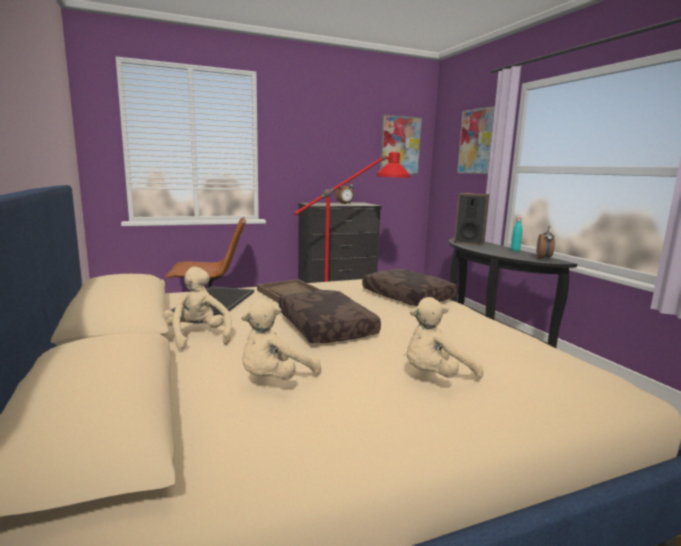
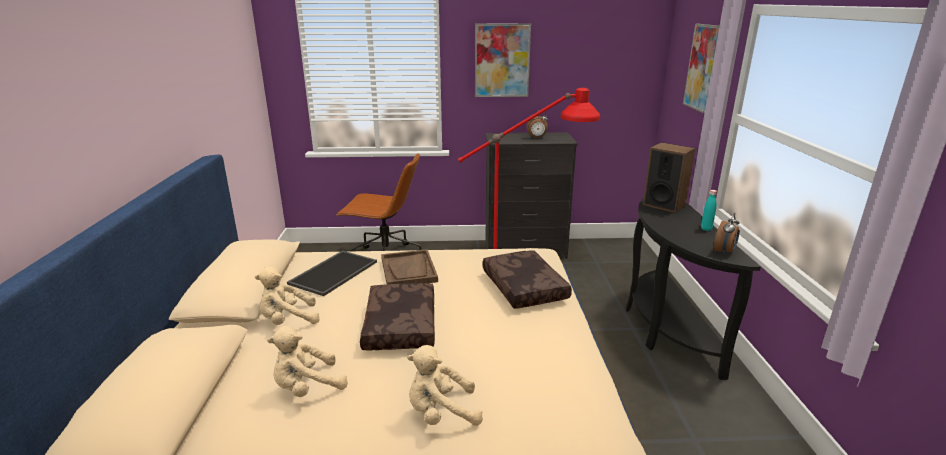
camera: 20 degrees right, 10 degrees up
(198, 337) = (288, 320): beige plush toy -> beige plush toy turned 105 degrees counterclockwise
(400, 145) = (619, 61): picture -> picture (502, 60)

